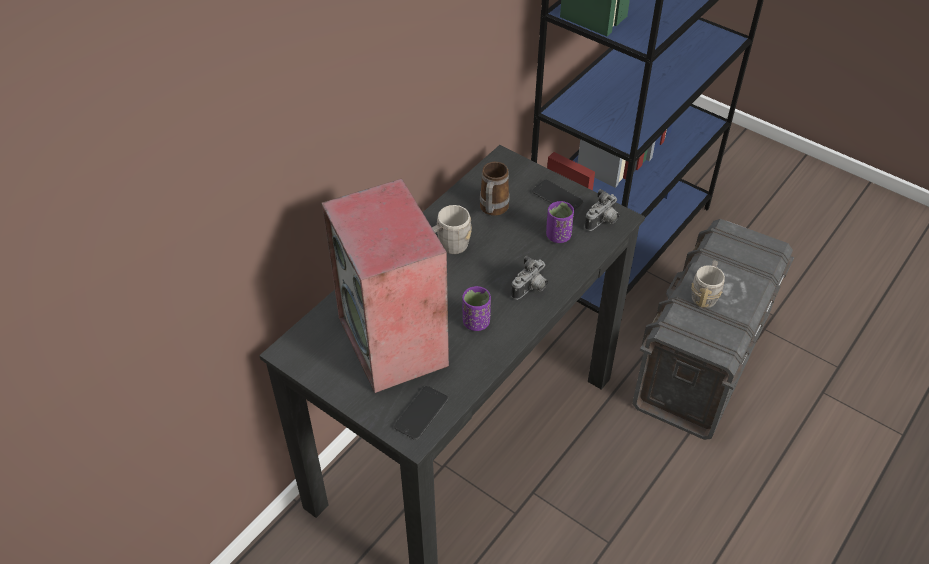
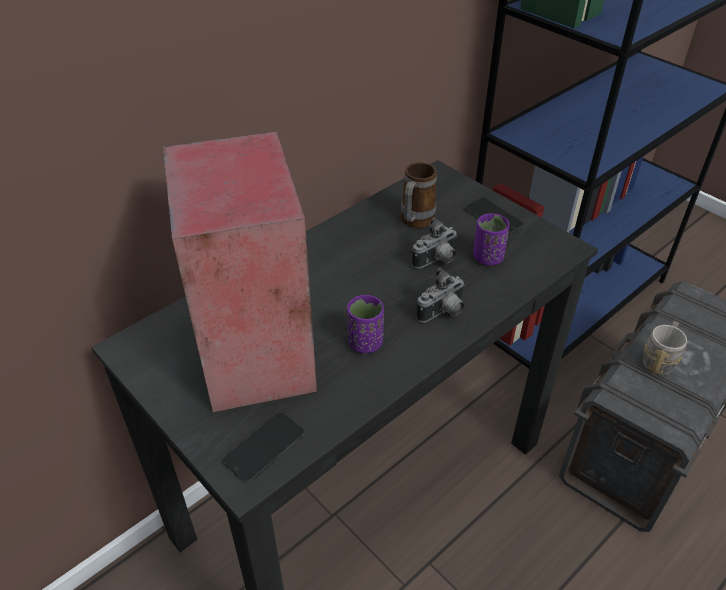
camera: 10 degrees right, 5 degrees down
(447, 247) = (352, 255): grey mug -> none
(603, 222) = (545, 249): camera -> camera (436, 261)

